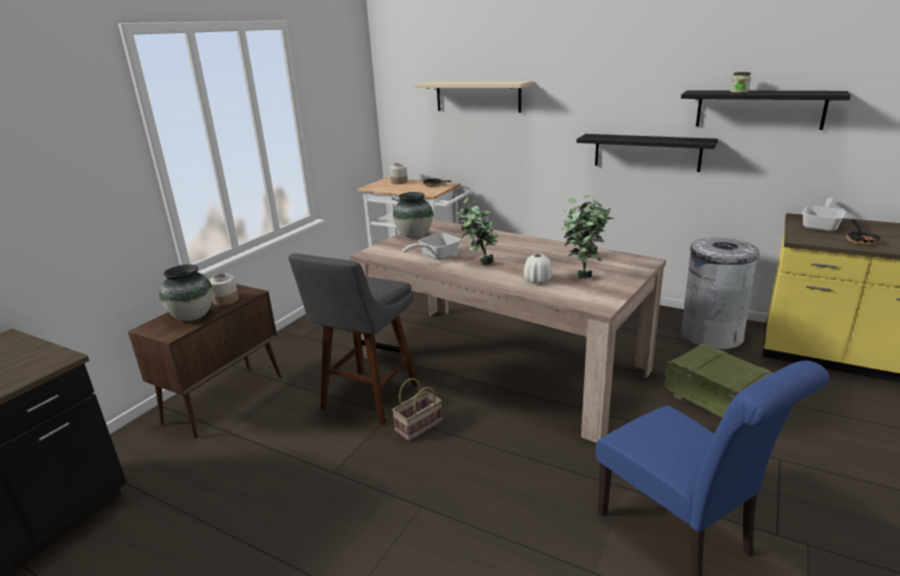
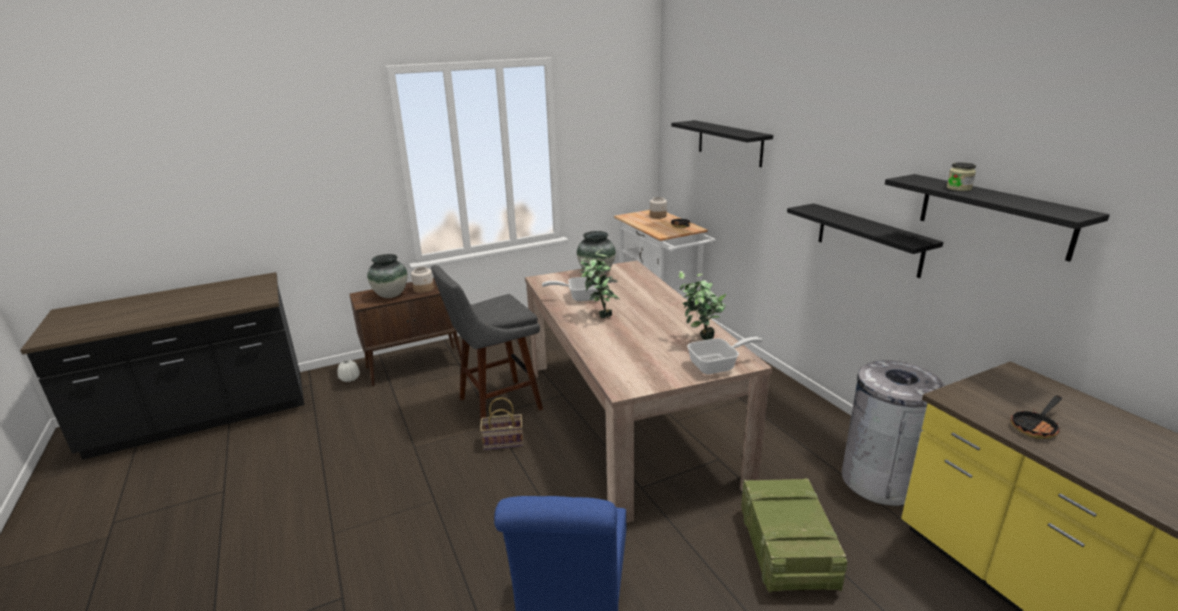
camera: 35 degrees right, 0 degrees up
(477, 96) = (729, 143): beige shelf -> black shelf
(537, 280) = (617, 346): white vase -> white vase (349, 379)
(579, 275) = (660, 354): potted plant -> none
(822, 226) = (1021, 392): frying pan -> frying pan (718, 366)

